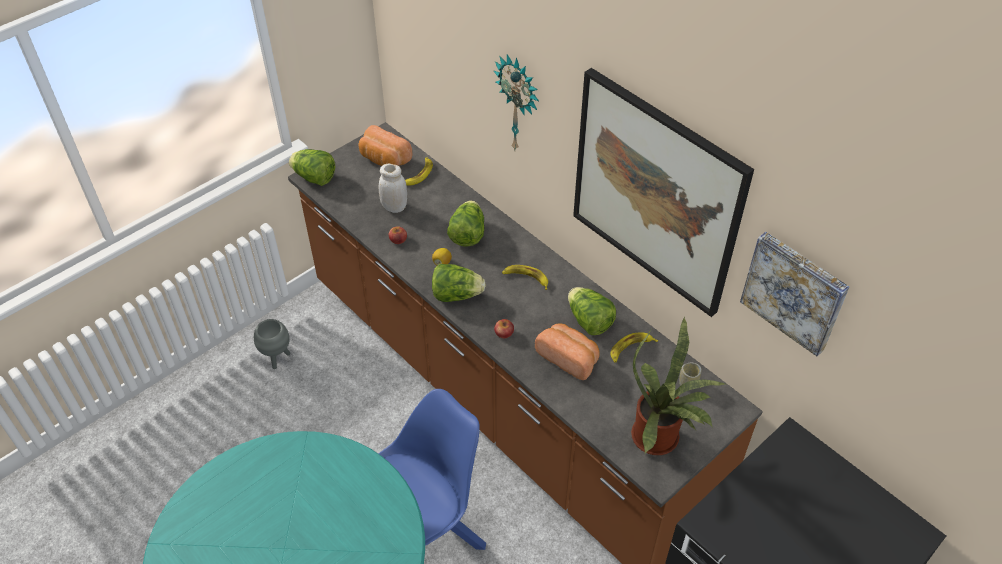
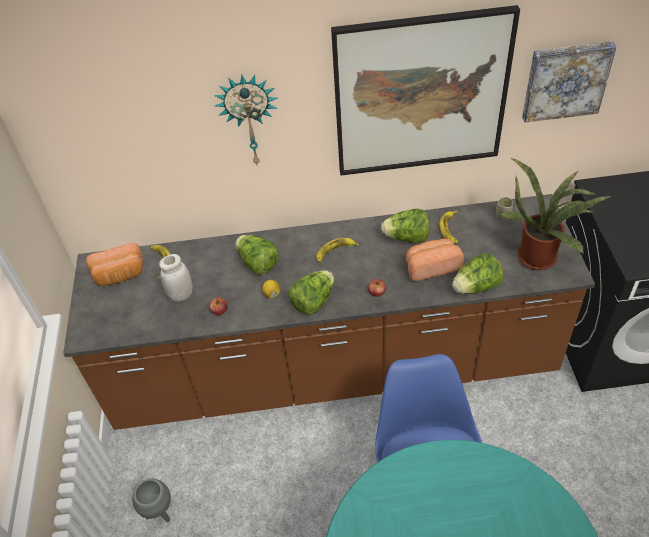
camera: 50 degrees left, 0 degrees up
(314, 178) = (87, 334): lettuce -> lettuce (476, 287)

